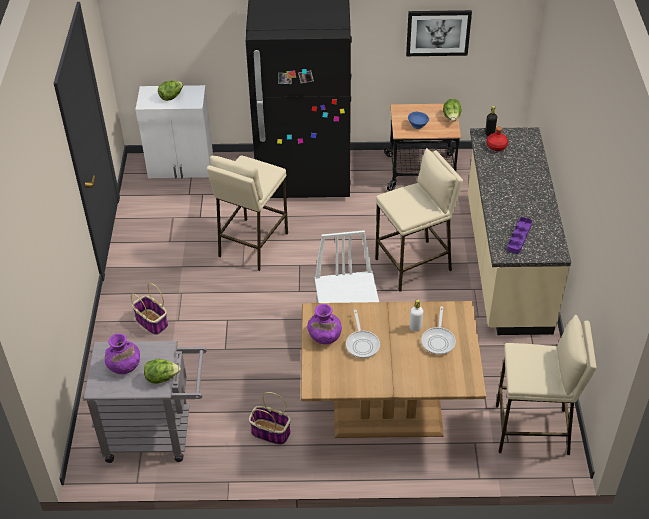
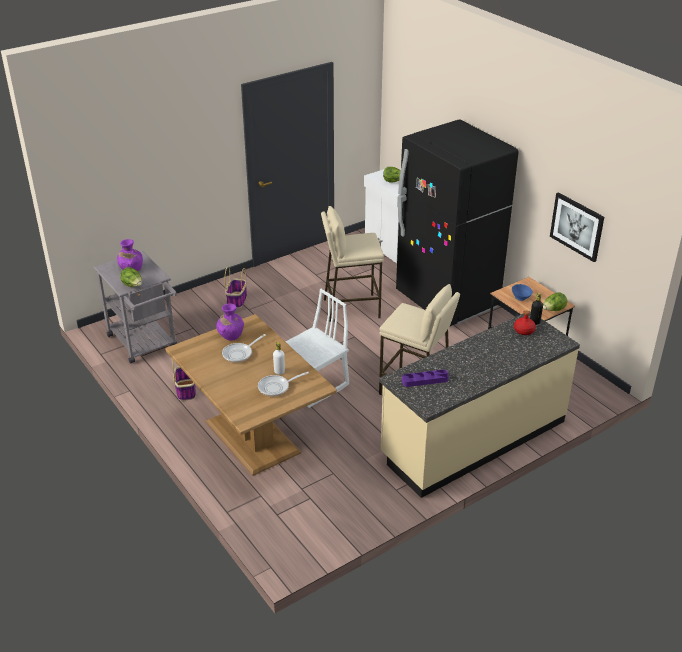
camera: 55 degrees right, 10 degrees down
(532, 431) = (301, 524): beige stool -> none

